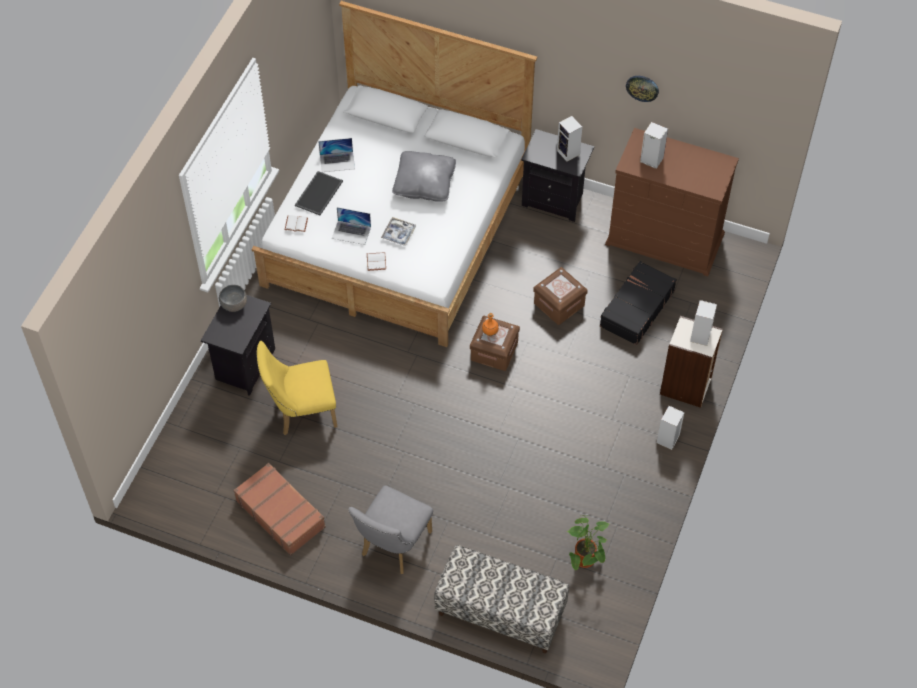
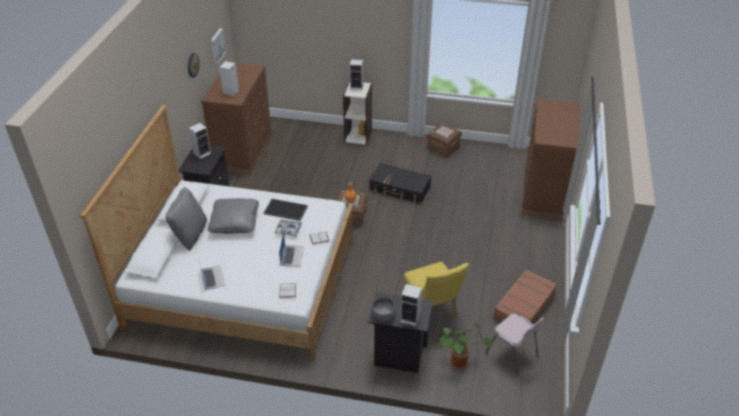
camera: 100 degrees left, 15 degrees down
(211, 479) = (512, 355): none -> pink chair
(318, 193) = (250, 282): tray -> tray (285, 210)
(392, 547) = (522, 245): grey chair -> none
(413, 143) = (190, 235): none -> grey pillow
(500, 613) = (544, 192): bench -> brown dresser
(559, 304) = (304, 190): brown storage box -> brown storage box (443, 147)
(585, 561) = (493, 163): potted plant -> potted plant (460, 361)
(636, 308) = (302, 158): black suitcase -> black suitcase (400, 189)
(668, 440) = (399, 139): speaker -> speaker (411, 318)
(726, 125) = (217, 46): none -> picture

